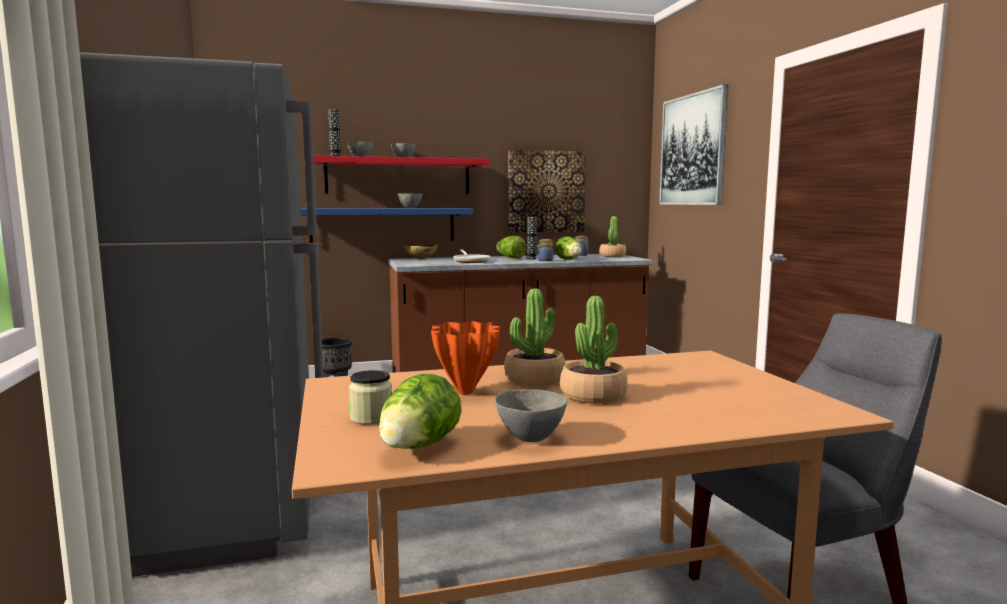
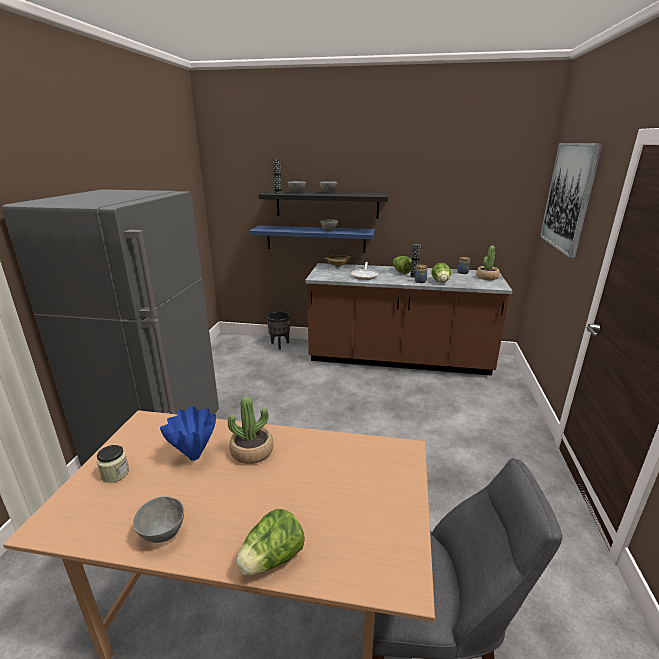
camera: 25 degrees right, 15 degrees up
(398, 176) = (327, 204): red shelf -> black shelf
(418, 447) = (98, 521): lettuce -> lettuce (272, 559)
(466, 392) = (195, 456): orange vase -> blue vase
(546, 191) = (442, 218): picture -> none
(593, 395) = (261, 488): potted plant -> none

